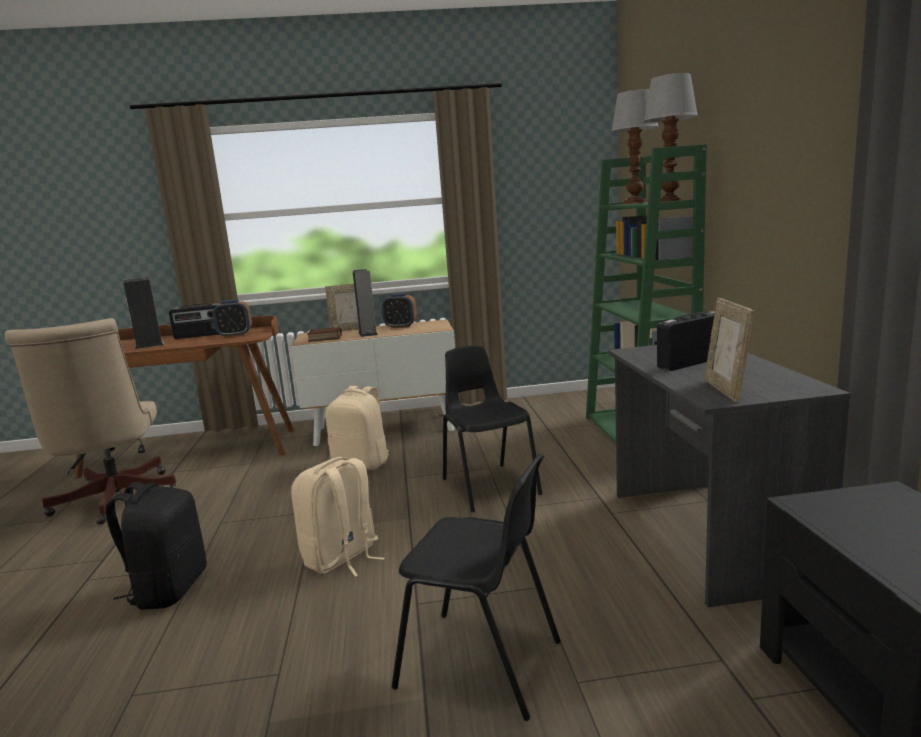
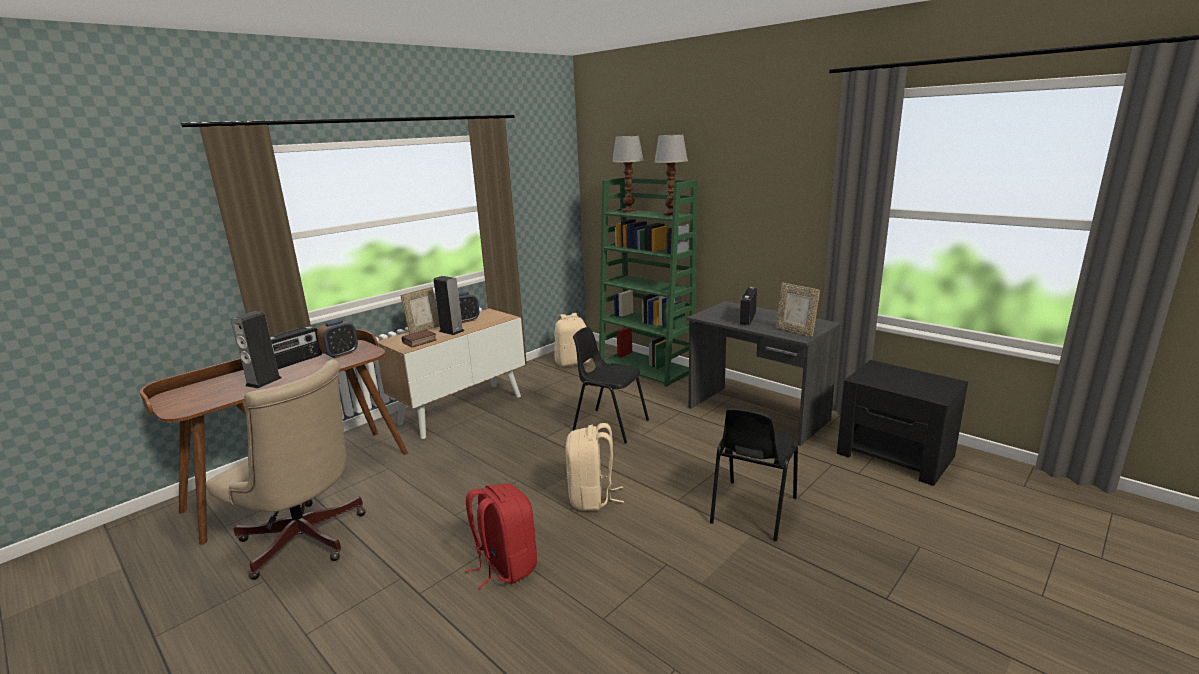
camera: 40 degrees left, 5 degrees up
(168, 589) = (505, 566): black backpack -> red backpack
(362, 463) = (492, 439): beige backpack -> beige backpack (573, 362)
(481, 664) = (752, 510): black chair -> black chair turned 135 degrees clockwise

